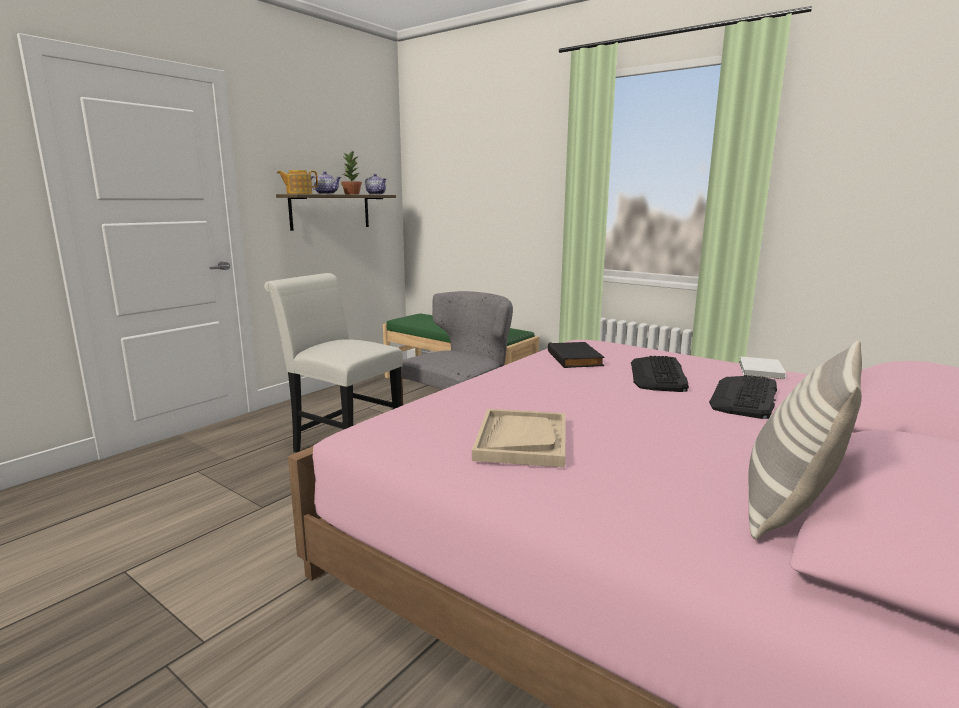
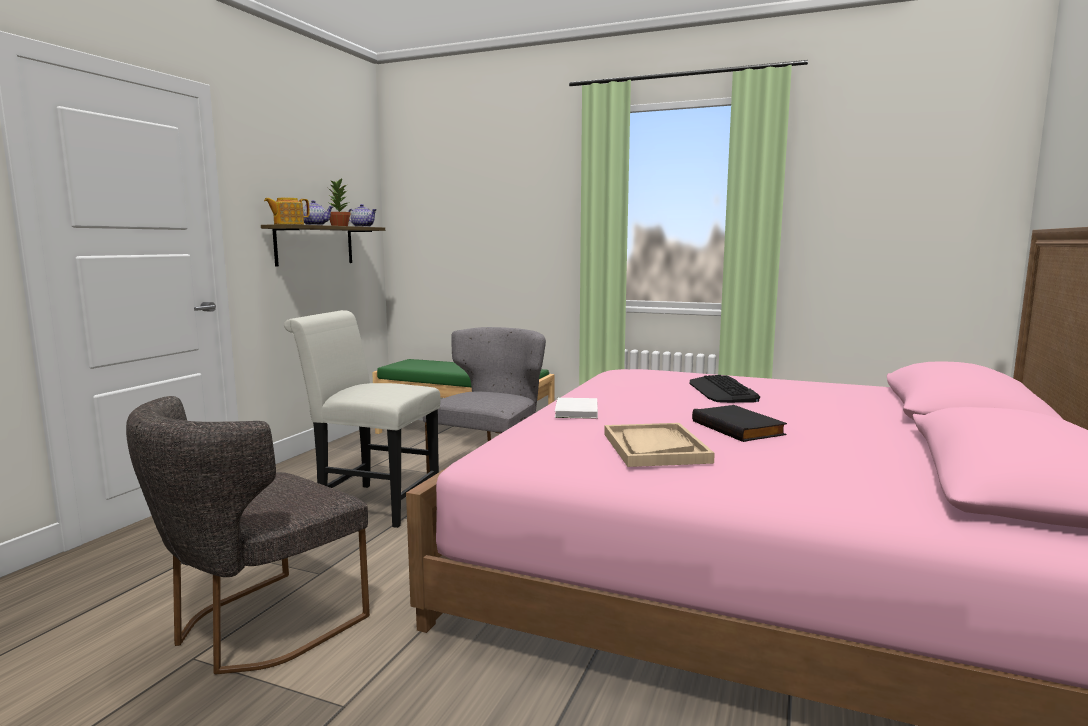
camera: 15 degrees left, 5 degrees down
(186, 551) = (258, 628): none -> grey chair
(576, 359) = (635, 383): black book -> black book (739, 428)
(744, 397) = (809, 402): keyboard -> none
(760, 370) = (803, 382): white book -> white book (575, 411)
(789, 508) = (912, 472): pillow -> none

